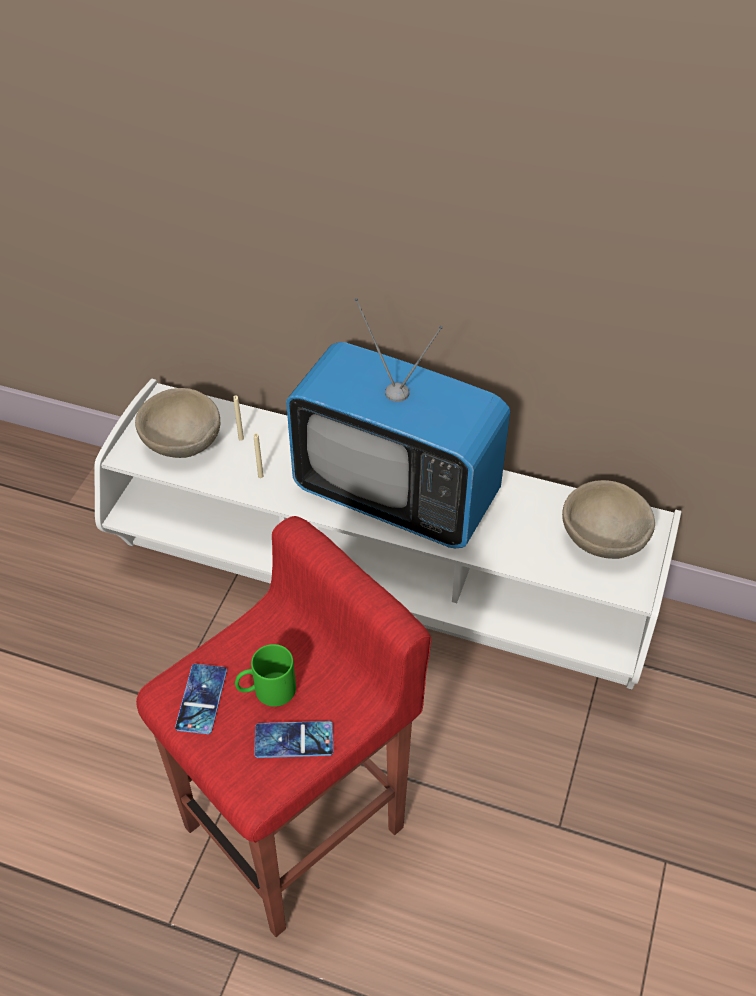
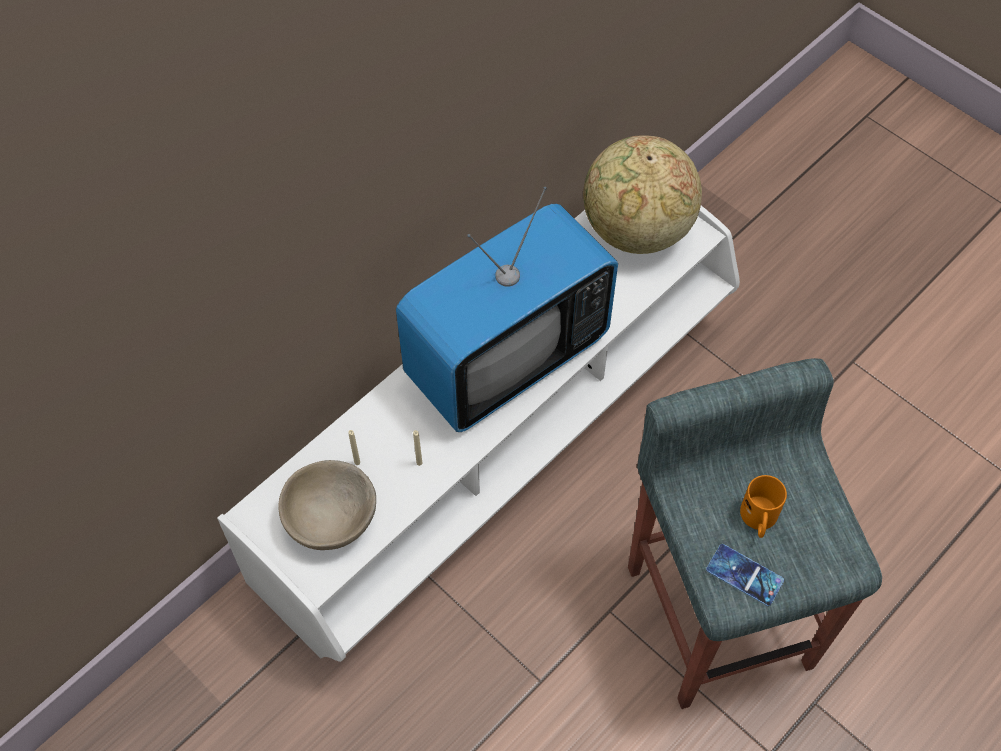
camera: 65 degrees left, 10 degrees up
(266, 691) = (759, 520): green mug -> orange mug
(294, 740) = (815, 517): phone -> none
(297, 825) = (718, 613): red stool -> grey stool
(602, 539) = (636, 231): beige bowl -> globe

